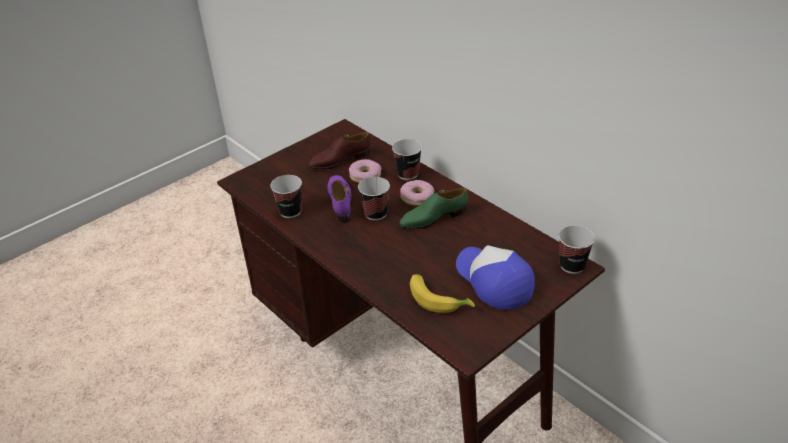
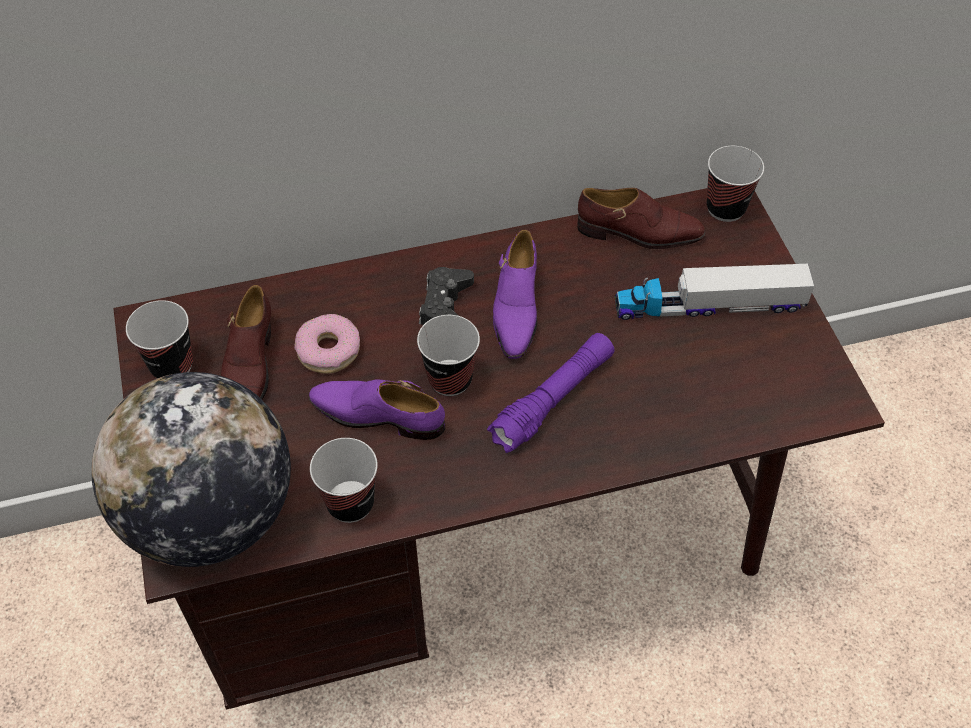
camera: 65 degrees left, 15 degrees up
(262, 180) = (211, 516): none -> globe
(388, 248) = (553, 400): none -> purple flashlight
(408, 174) = (371, 291): cup -> cup (171, 365)
(417, 197) = (446, 306): donut -> black game controller
(433, 218) = (515, 309): green shoe -> purple shoe
(438, 299) = (711, 386): banana -> none
(493, 281) = (709, 306): cap -> toy truck
(521, 240) = (639, 233): none -> brown shoe

